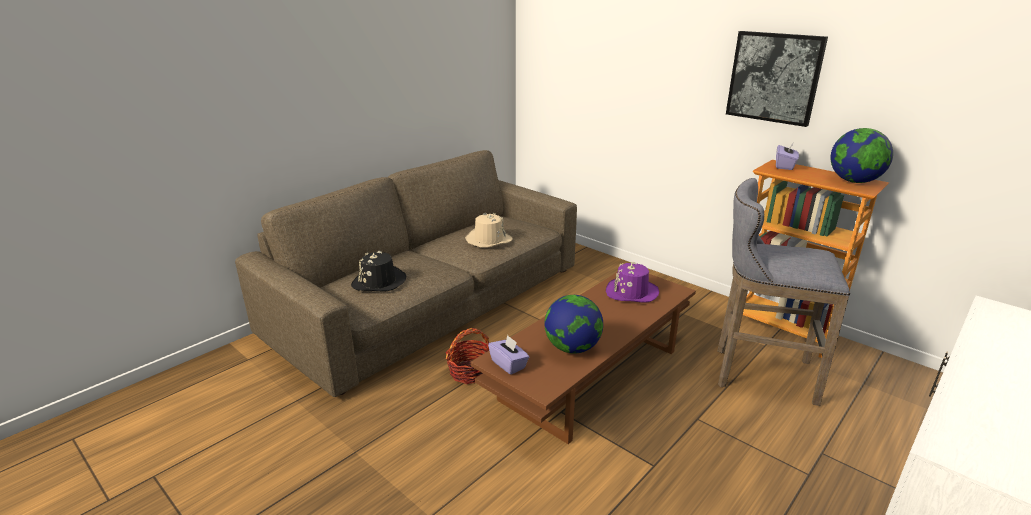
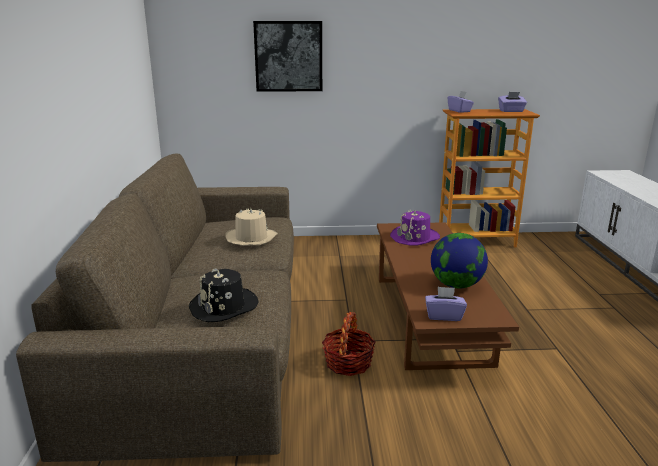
camera: 45 degrees left, 5 degrees down
(758, 374) = (507, 269): grey stool -> none
(774, 77) = (433, 44): picture -> picture (288, 56)
(854, 181) = (511, 111): globe -> purple tissue box

